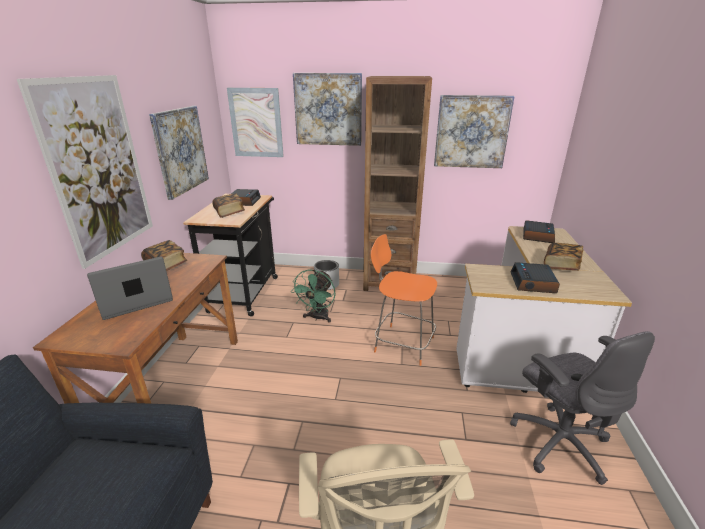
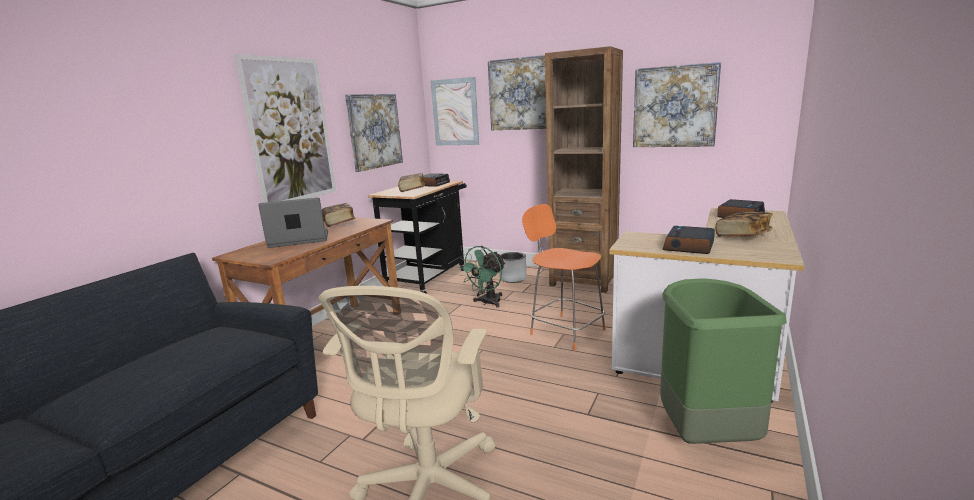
camera: 20 degrees right, 10 degrees down
(559, 442) = (703, 434): grey office chair -> green trash can

